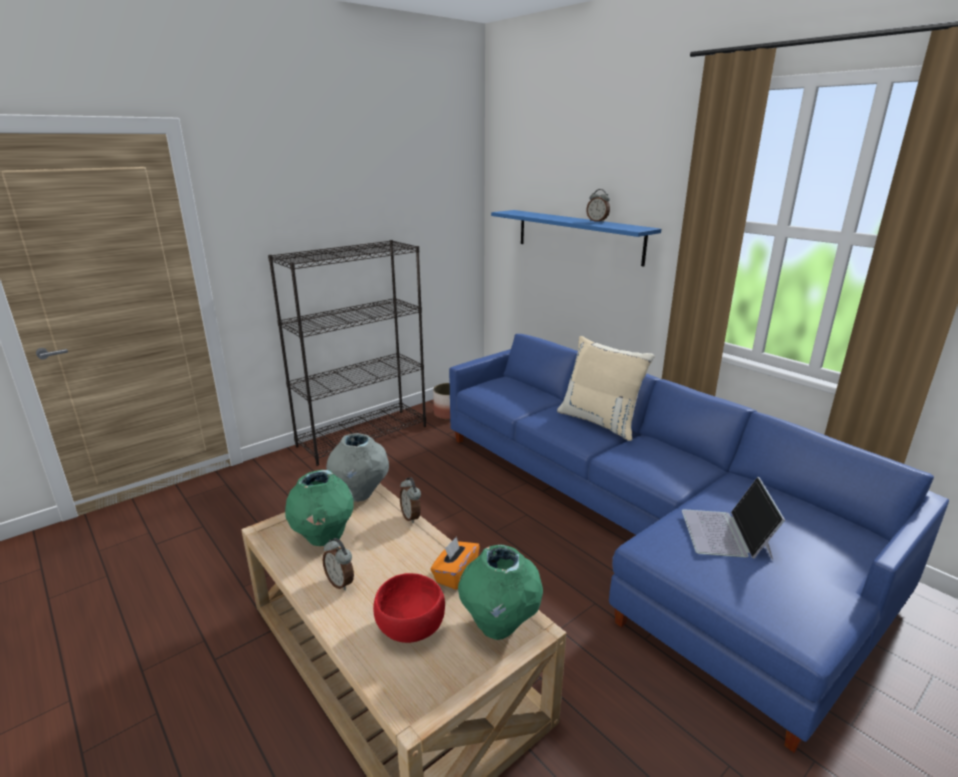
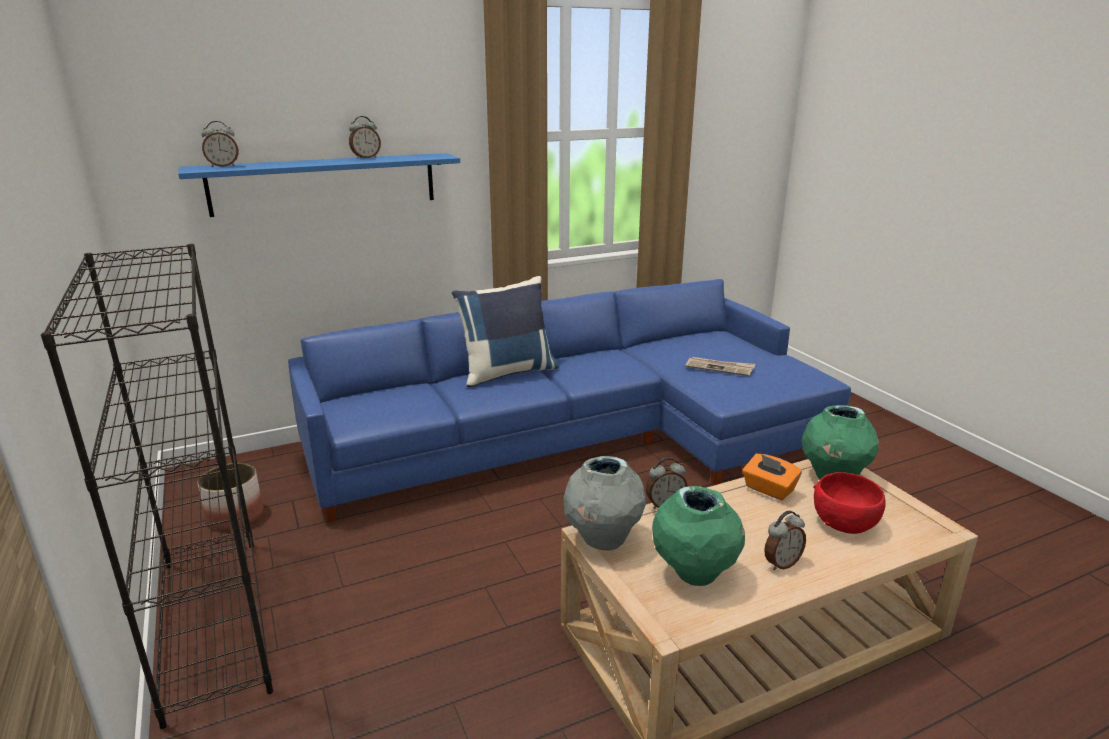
camera: 75 degrees left, 0 degrees up
(521, 212) = (223, 166): none -> alarm clock
(600, 422) = (507, 372): beige pillow -> blue pillow
(726, 534) = (720, 368): laptop -> newspaper

